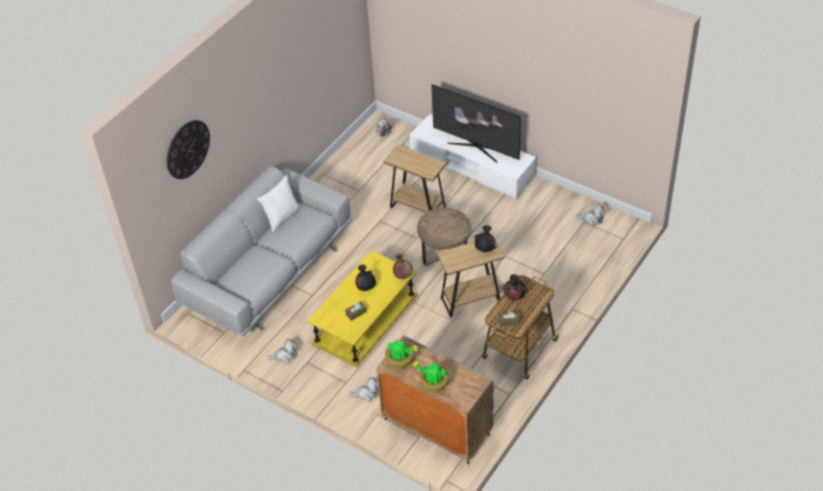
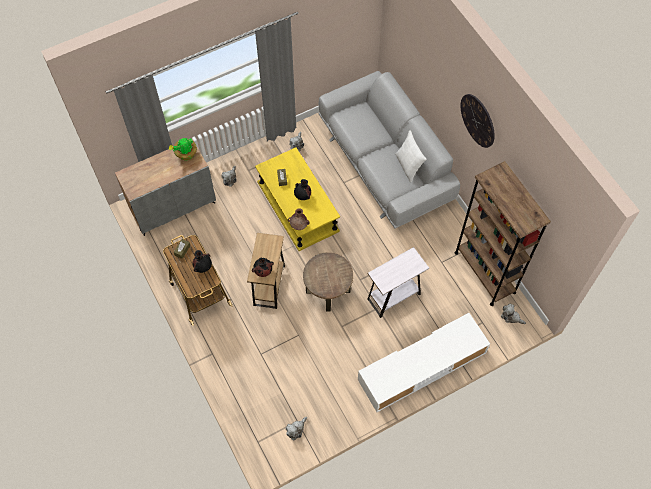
camera: 115 degrees right, 15 degrees up
(187, 149) = (421, 41): wall clock -> wall clock (477, 120)
(350, 159) = (485, 272): none -> brown bookcase
(417, 208) = (394, 296): brown side table -> white side table
(433, 384) = (152, 164): potted plant -> none
(476, 147) = (420, 359): television -> none

